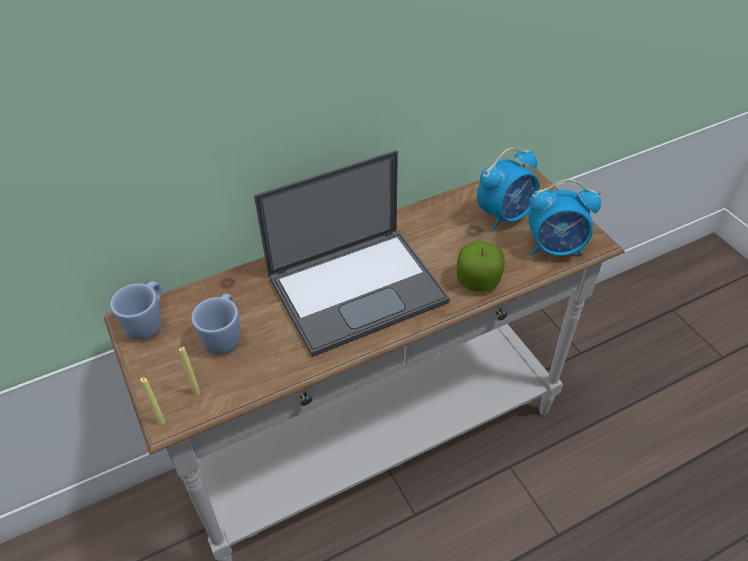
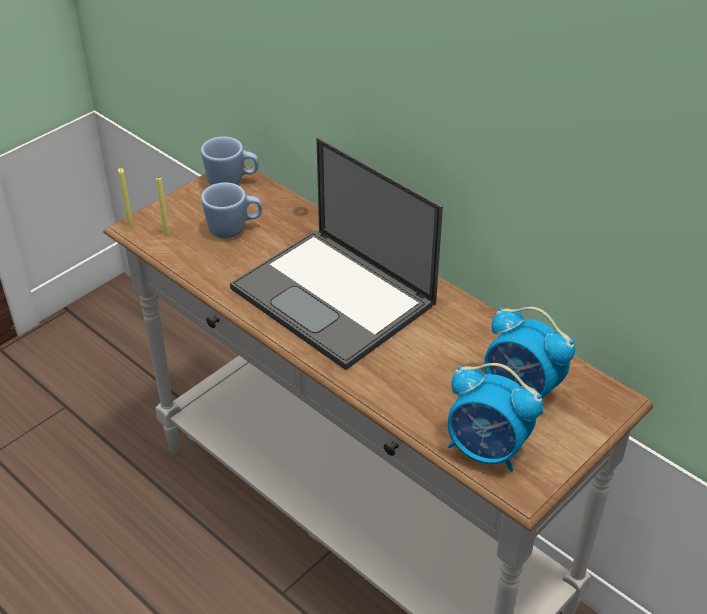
camera: 70 degrees right, 5 degrees down
(478, 280) = (392, 388): apple -> none
(555, 248) = (487, 450): alarm clock -> alarm clock turned 45 degrees counterclockwise

